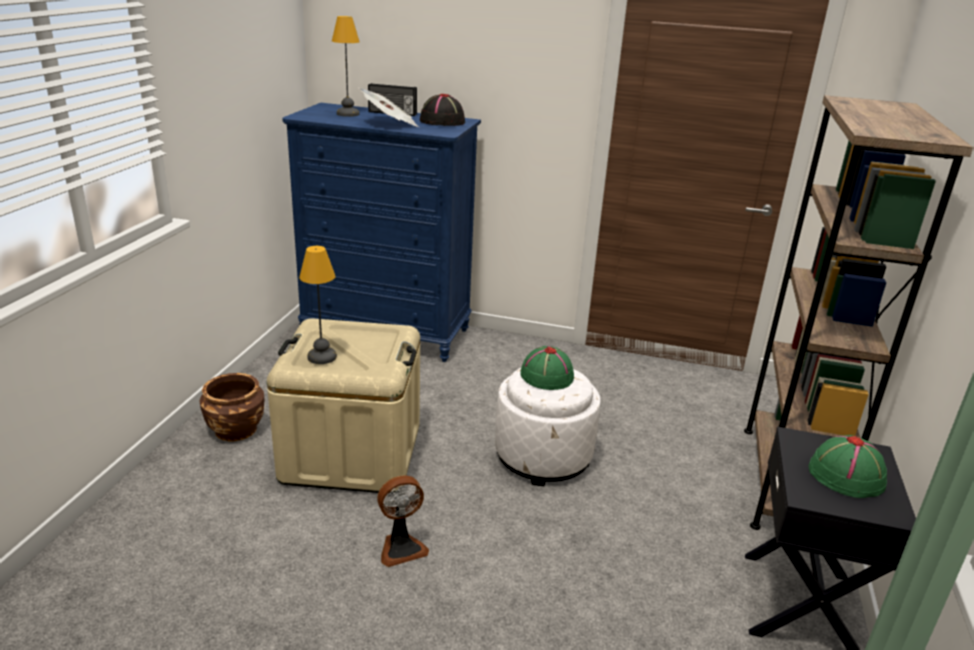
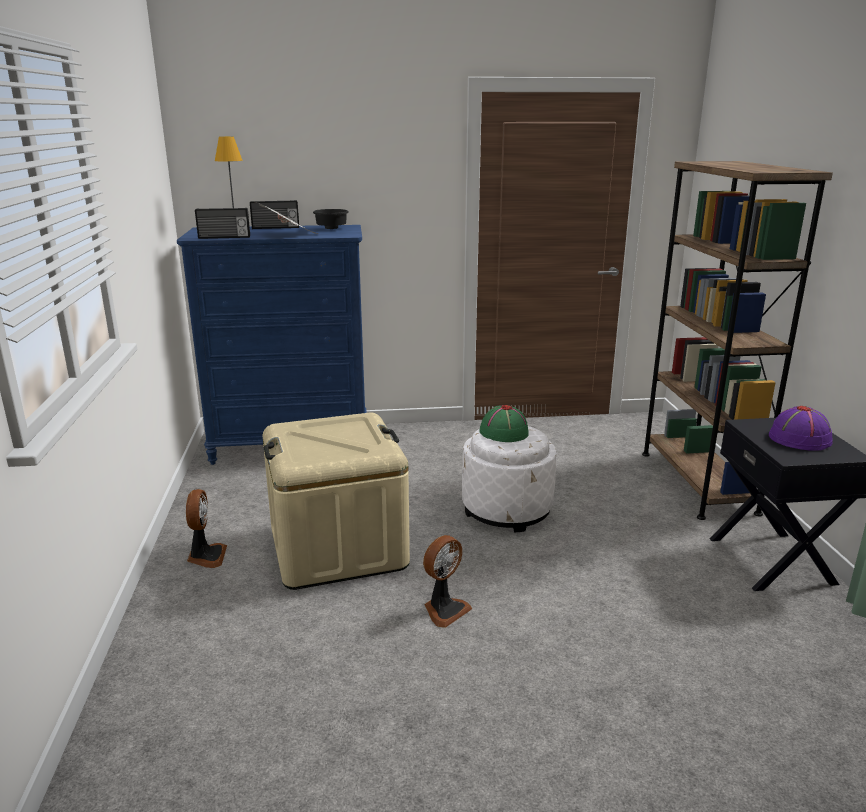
camera: 20 degrees left, 5 degrees down
(236, 429) = (206, 556): brown planter -> fan
(321, 357) = (314, 451): table lamp -> none
(327, 120) = (224, 237): none -> radio
(442, 121) = (330, 229): black hat -> black bowl
(847, 476) = (800, 439): green hat -> purple hat

